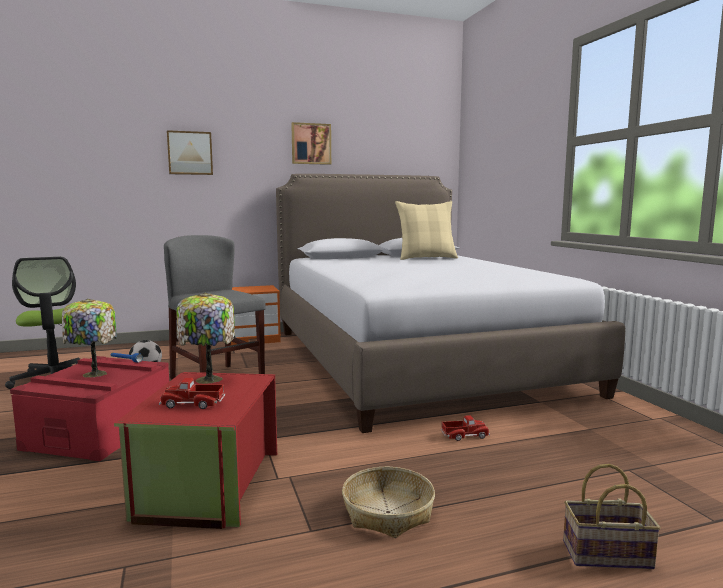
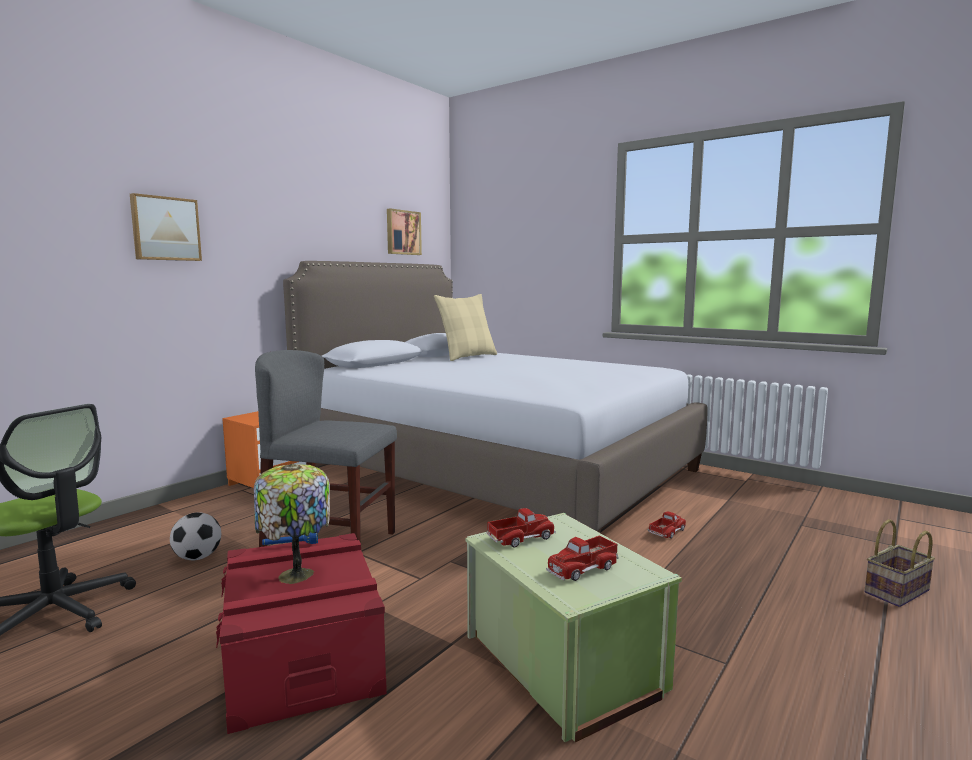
camera: 35 degrees left, 0 degrees up
(207, 380) = (521, 538): table lamp -> toy truck
(207, 484) = (561, 664): red storage box -> green storage box
(311, 144) = (315, 223): picture -> picture (402, 232)
(388, 512) = (743, 620): basket -> none

